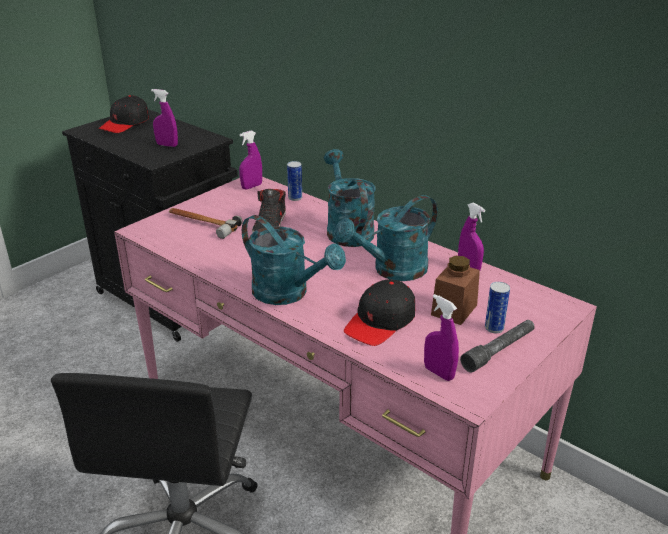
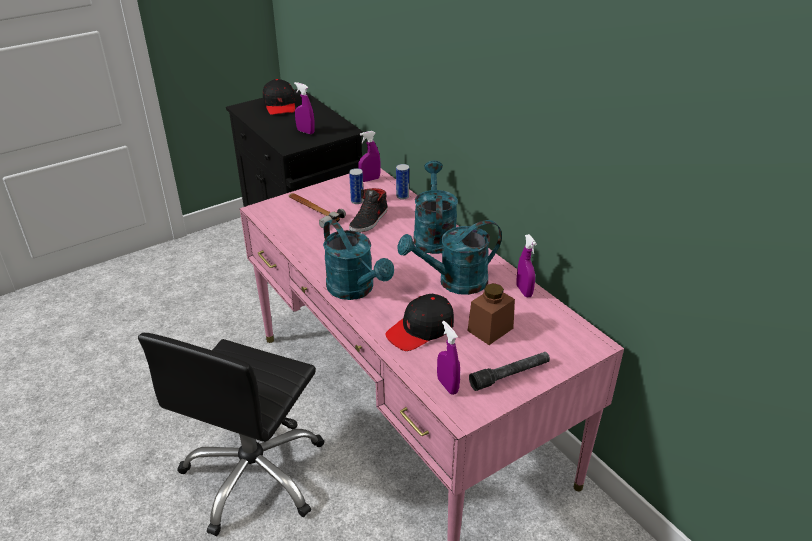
camera: 15 degrees right, 5 degrees up
(125, 123) = (280, 105): black cap -> black cap turned 60 degrees counterclockwise
(494, 328) = (517, 353): can -> can (357, 201)

